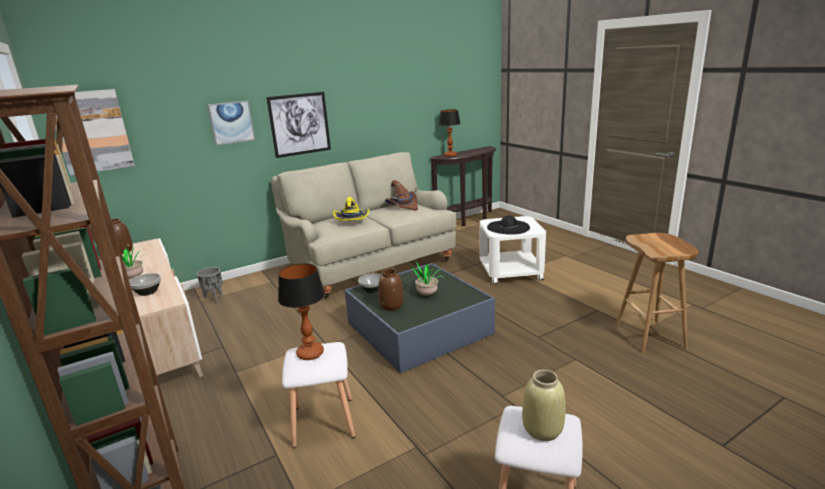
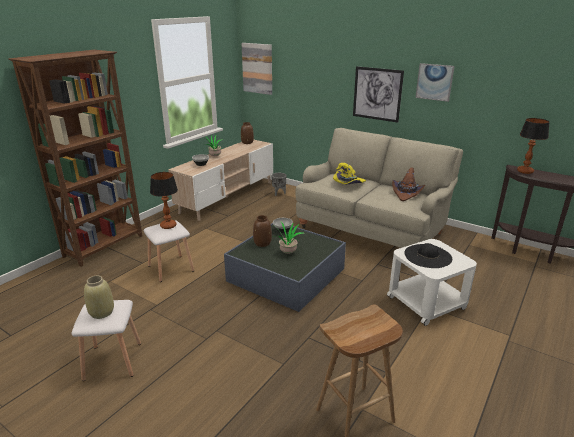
camera: 65 degrees right, 5 degrees up
(231, 122) = (329, 80): picture -> picture (434, 82)

